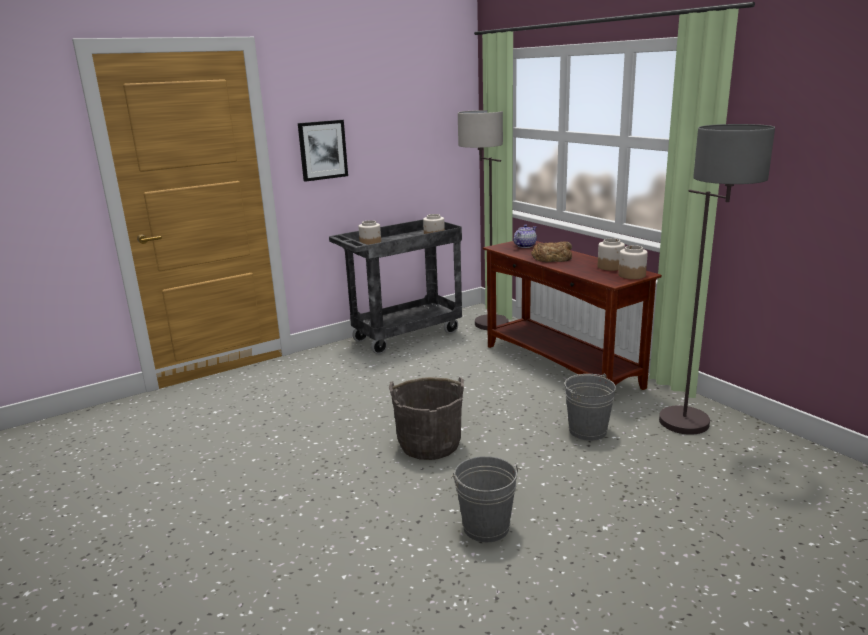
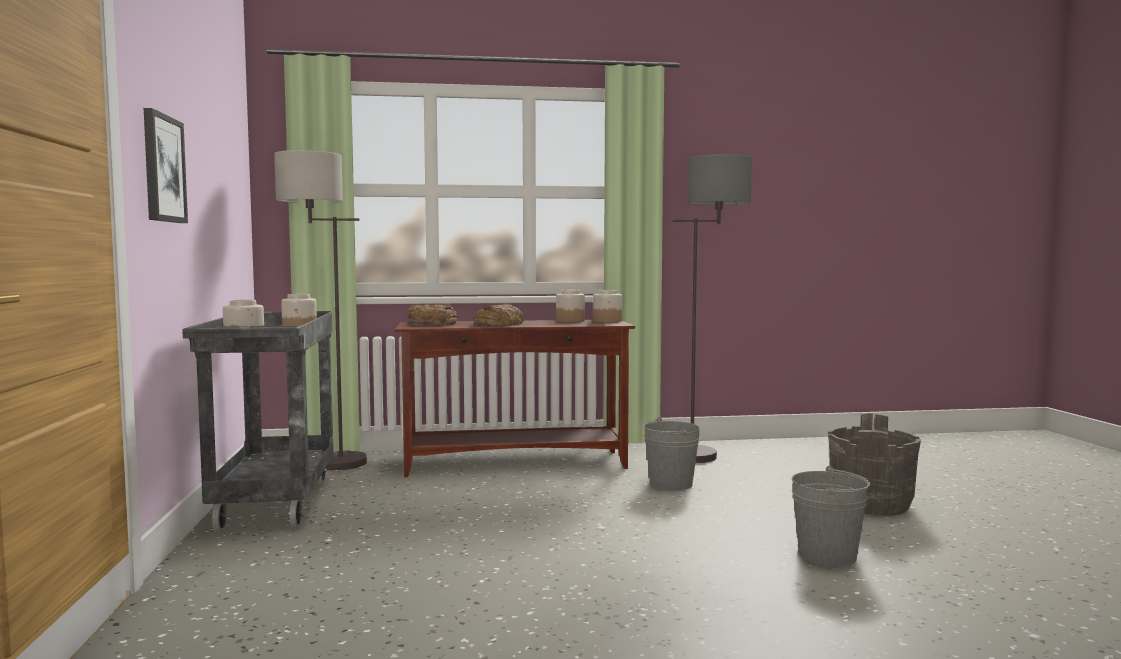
camera: 65 degrees left, 15 degrees down
(429, 444) = (620, 547): grey bucket -> grey bucket (870, 504)
(524, 246) = (432, 323): teapot -> bread

